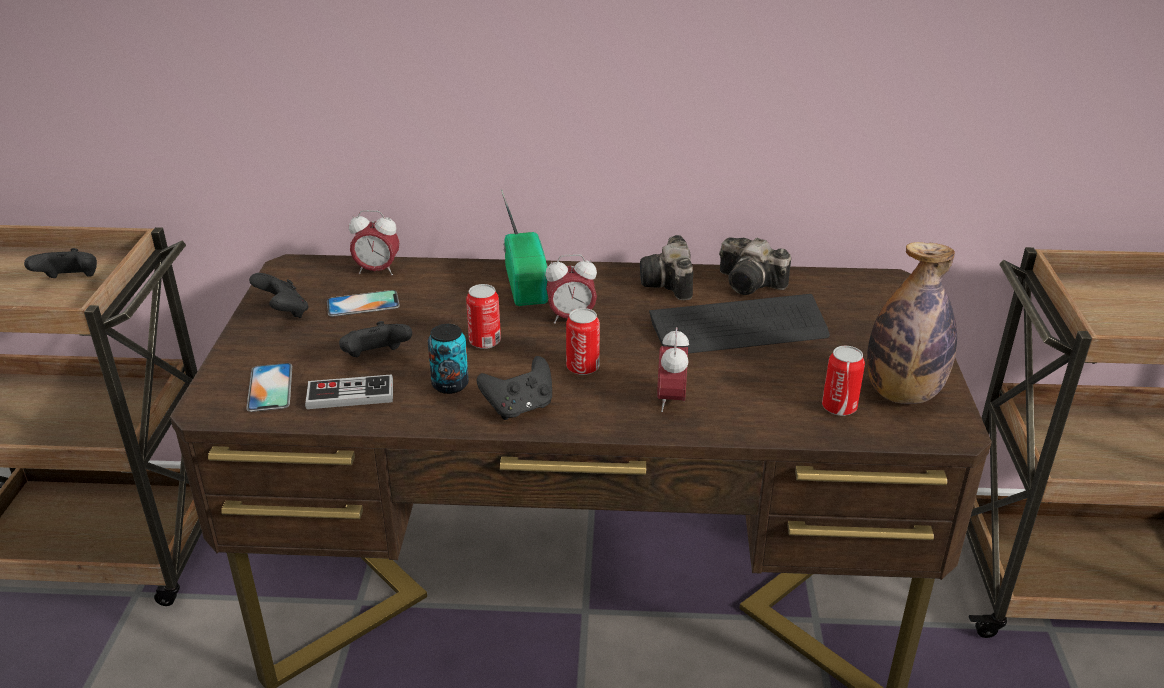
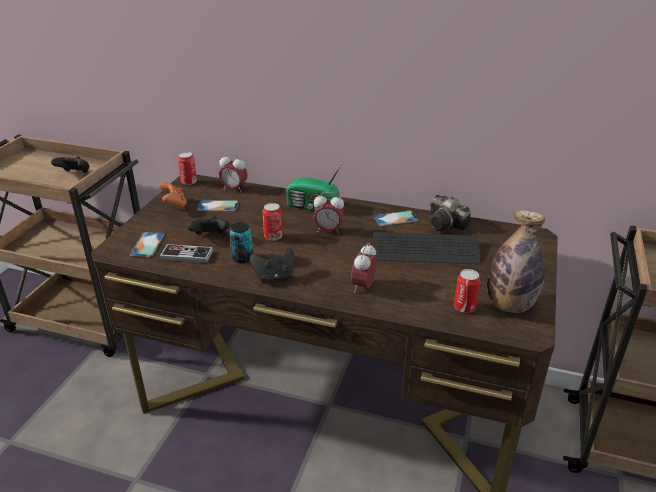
camera: 15 degrees right, 0 degrees up
(284, 313) = (174, 205): black game controller -> orange game controller
(528, 284) = (313, 207): radio -> radio turned 105 degrees clockwise
(582, 367) = (321, 259): can -> can (189, 182)
(669, 285) = (395, 218): camera -> phone

